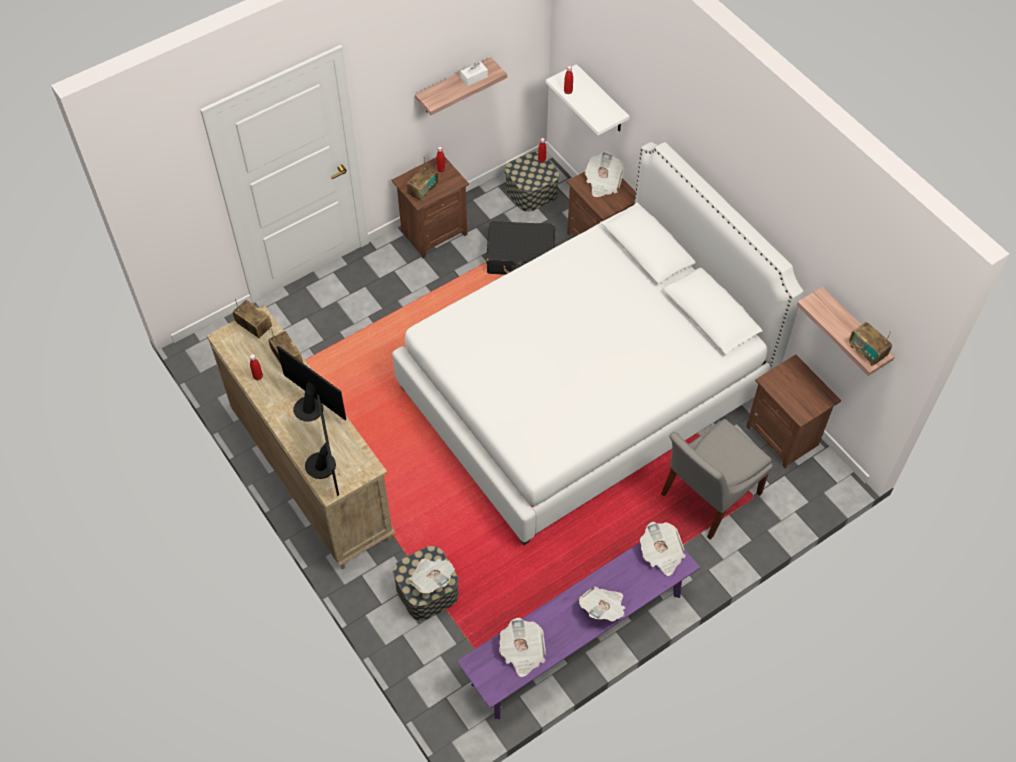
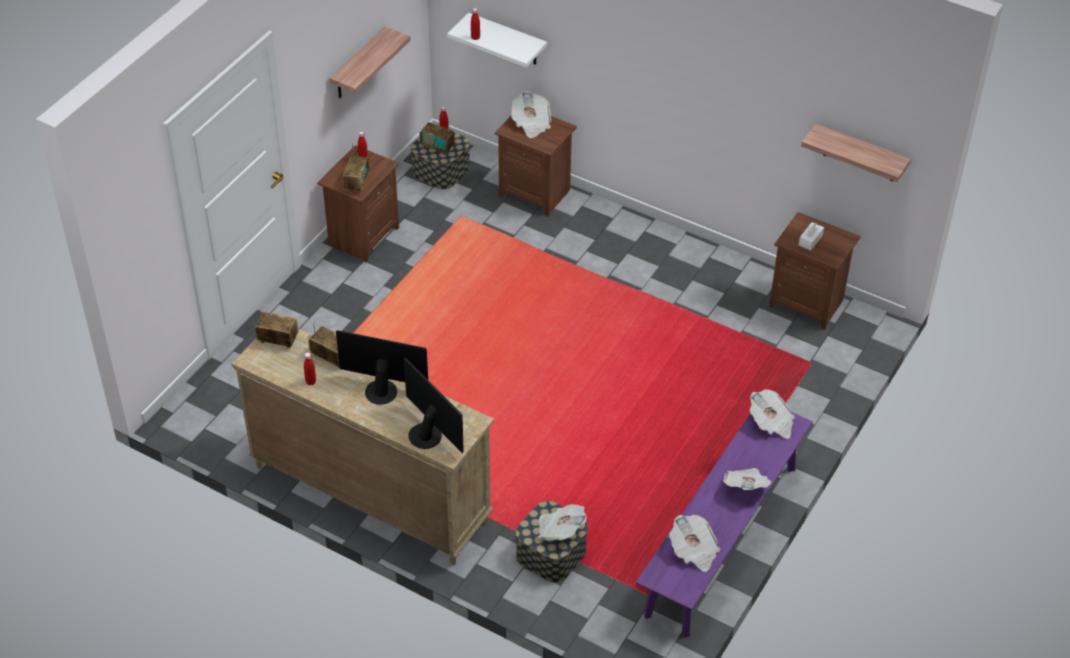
camera: 25 degrees left, 10 degrees down
(474, 77) = (380, 48): white tissue box -> white tissue box (810, 240)
(521, 256) = (465, 230): black suitcase -> none
(584, 389) = (598, 326): white bed -> none
(707, 496) = (769, 377): grey chair -> none
(867, 351) = (885, 162): radio -> radio (437, 147)

